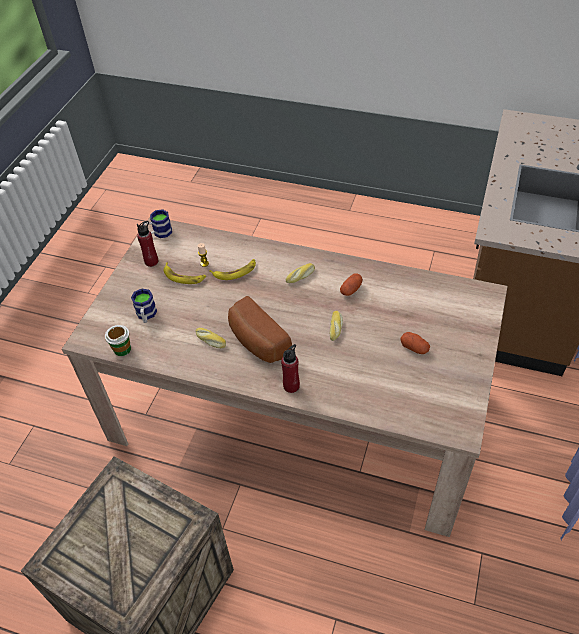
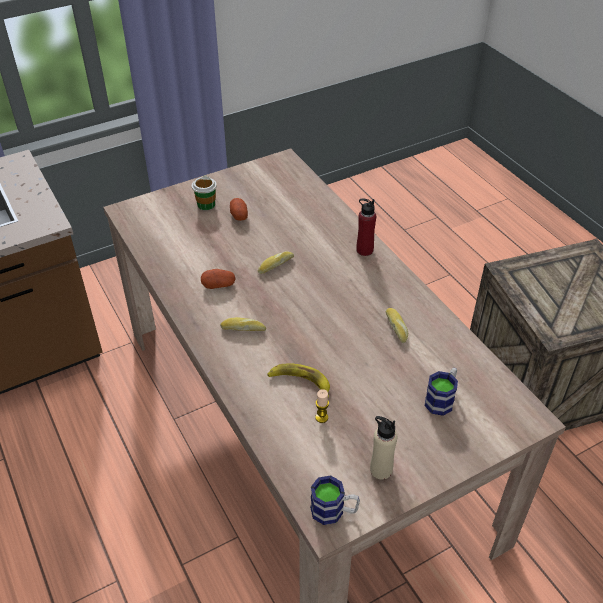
camera: 140 degrees left, 5 degrees down
(122, 349) = (494, 379): cup -> cup (206, 205)
(151, 261) = (381, 469): red bottle -> beige bottle
(183, 276) = (360, 418): banana -> none
(256, 342) = (355, 299): bread -> none

